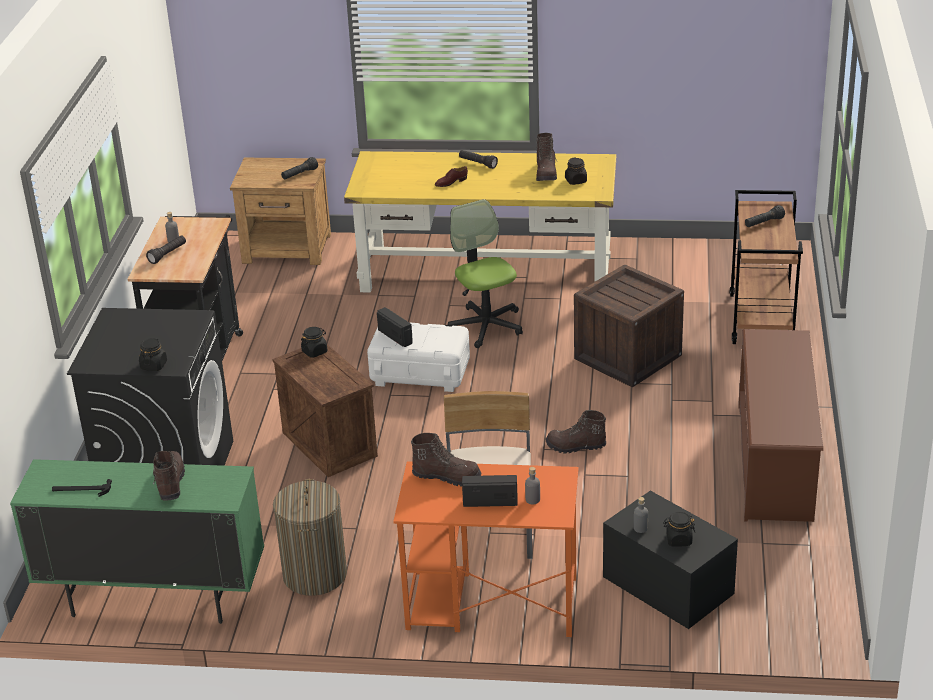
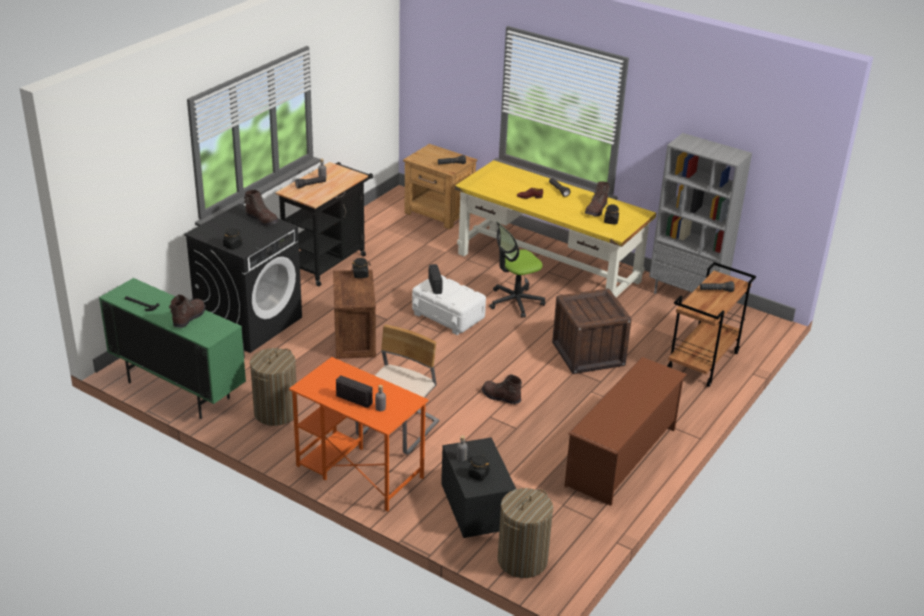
camera: 25 degrees right, 0 degrees up
(447, 476) = (345, 374): brown boot -> brown boot (262, 220)
(485, 326) = (515, 302): office chair -> office chair turned 120 degrees counterclockwise
(674, 250) = (686, 296): none -> grey bookcase
(777, 625) = (522, 560): none -> laundry basket

